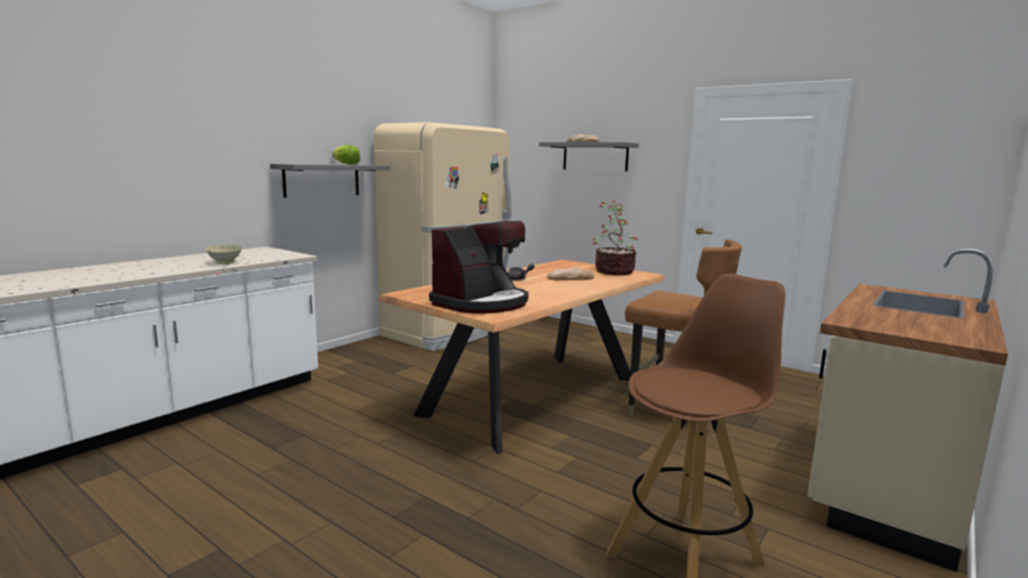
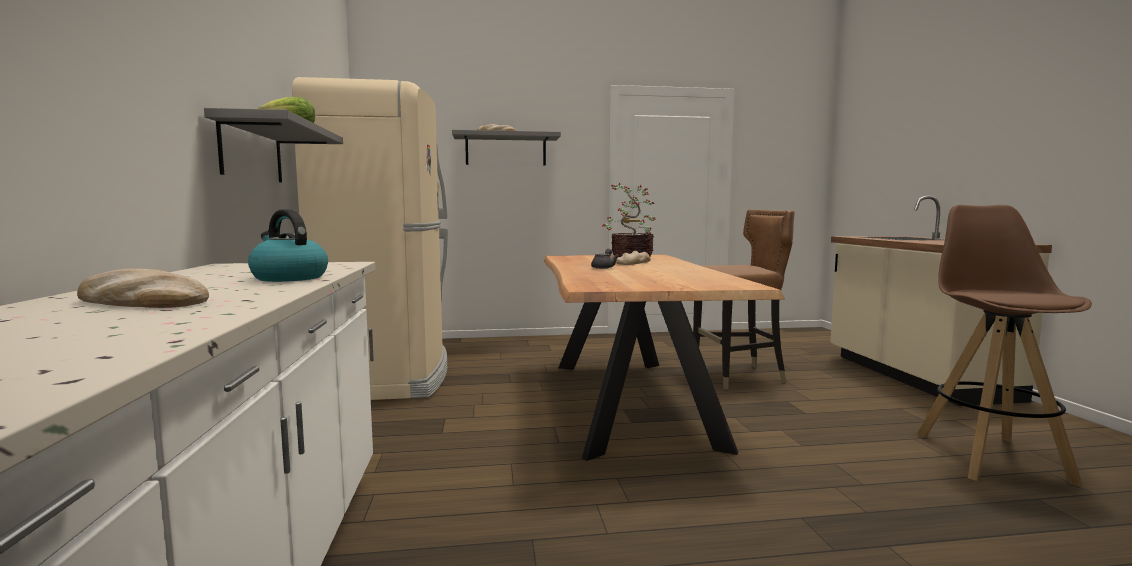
camera: 45 degrees left, 5 degrees down
(136, 268) = (140, 302): none -> bread
(224, 263) = (288, 278): beige bowl -> kettle
(482, 303) = (688, 282): coffee machine -> none

